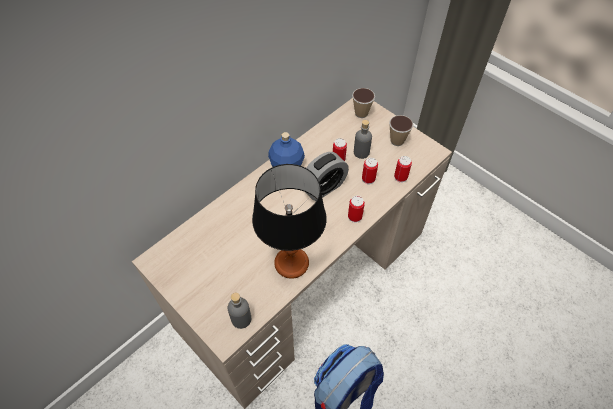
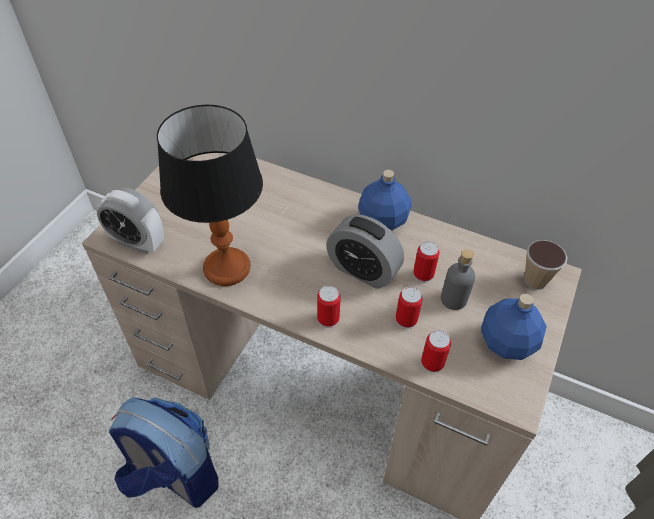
camera: 70 degrees right, 5 degrees down
(241, 319) = (137, 242): grey bottle -> alarm clock
(397, 141) = (507, 342): cup -> blue bottle

